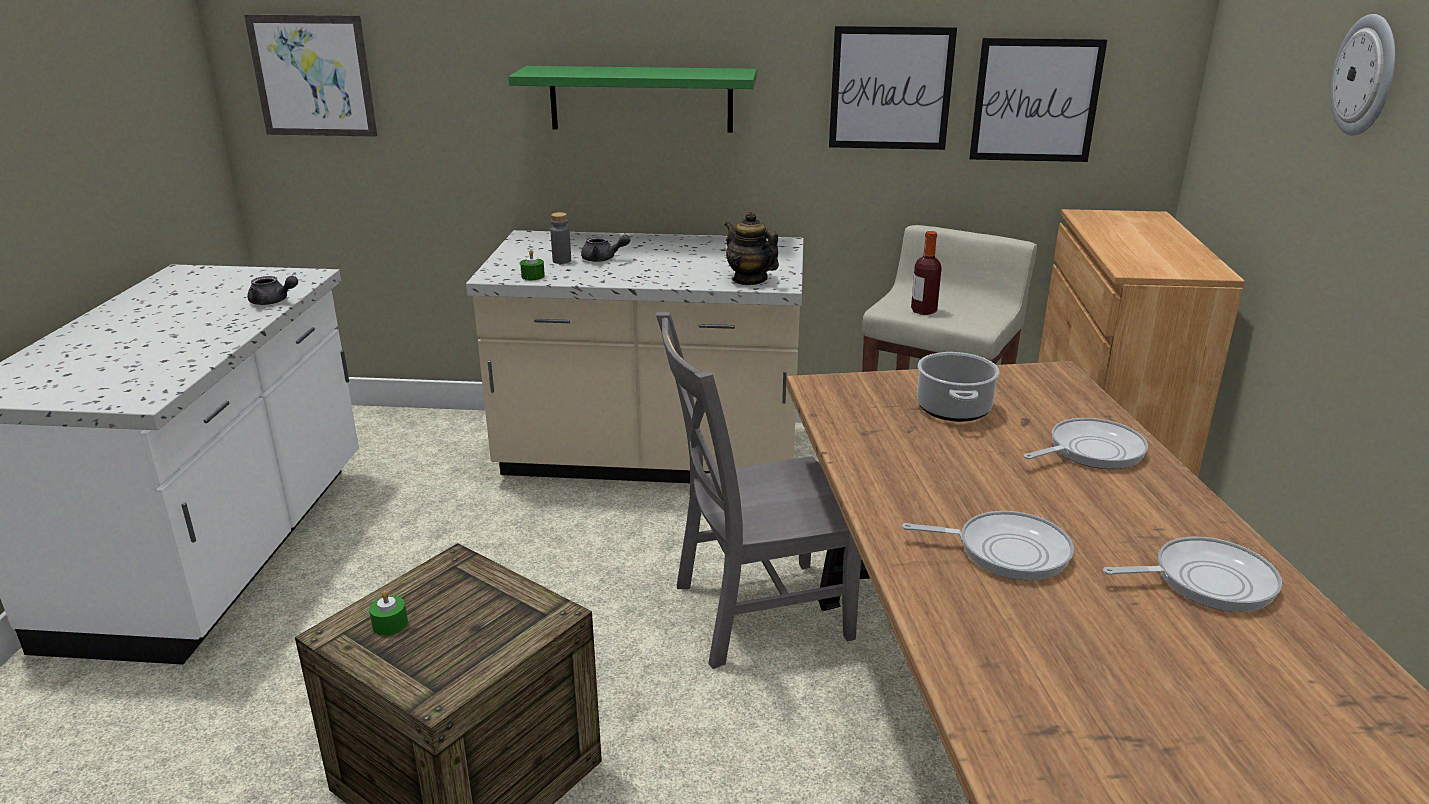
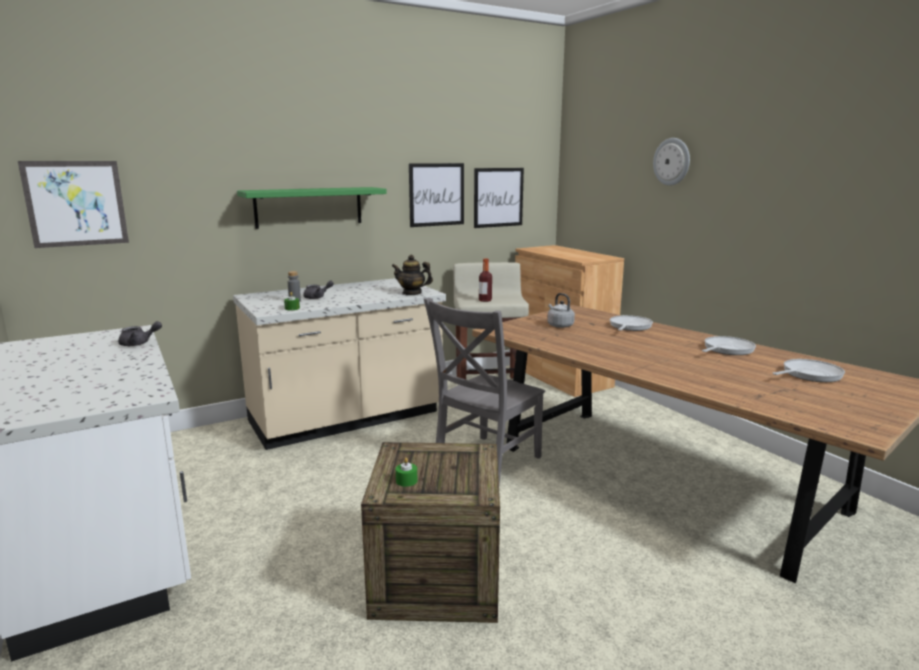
camera: 35 degrees left, 10 degrees down
(952, 408) = (559, 325): cooking pot -> grey kettle
(1006, 551) = (658, 358): frying pan -> frying pan (809, 375)

